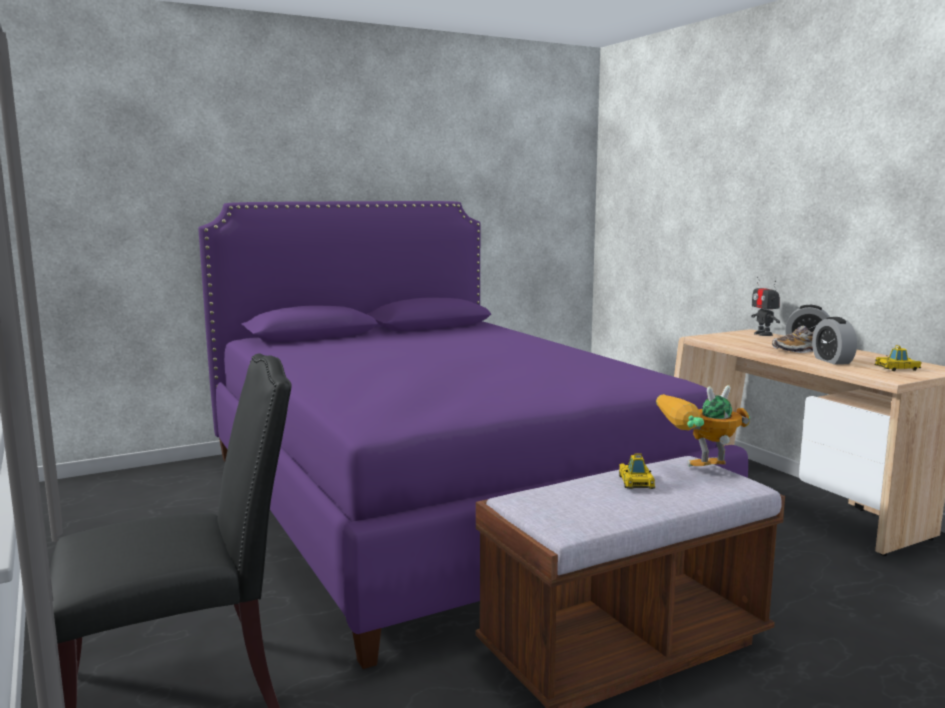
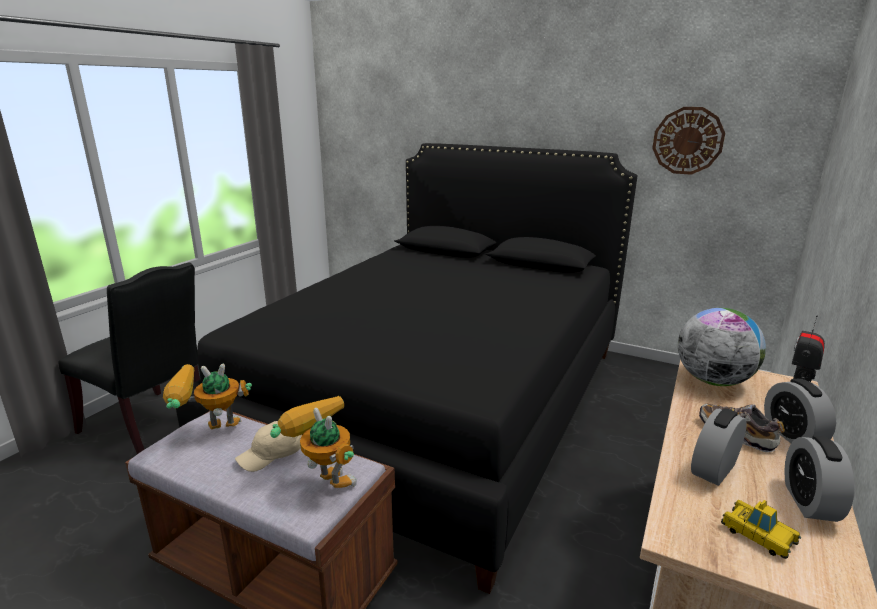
camera: 55 degrees right, 10 degrees up
(436, 500) = (439, 401): purple bed -> black bed
(506, 187) = (687, 141): none -> wall clock
(558, 501) = (210, 433): none -> toy robot
(636, 482) = (272, 455): toy car -> beige cap
(727, 340) = (712, 381): none -> globe
(873, 357) = (809, 502): none -> alarm clock

